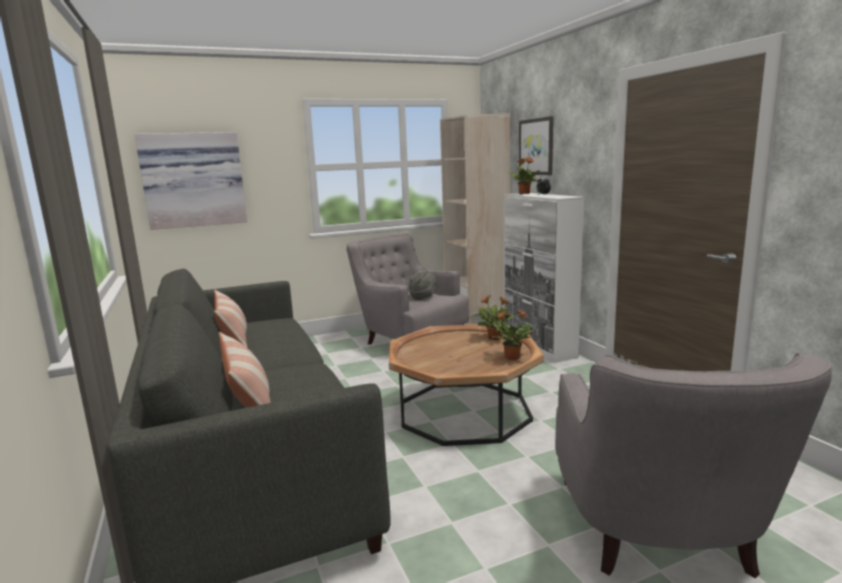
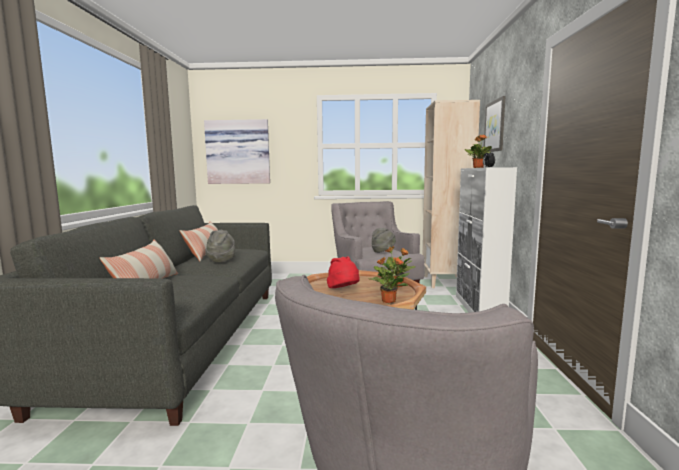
camera: 25 degrees right, 5 degrees down
(276, 342) = (221, 260): none -> grey hat
(451, 354) = (344, 290): none -> red hat

